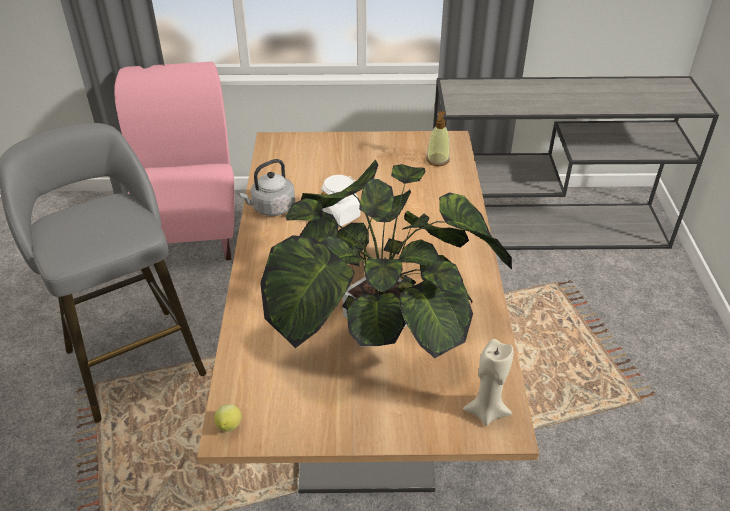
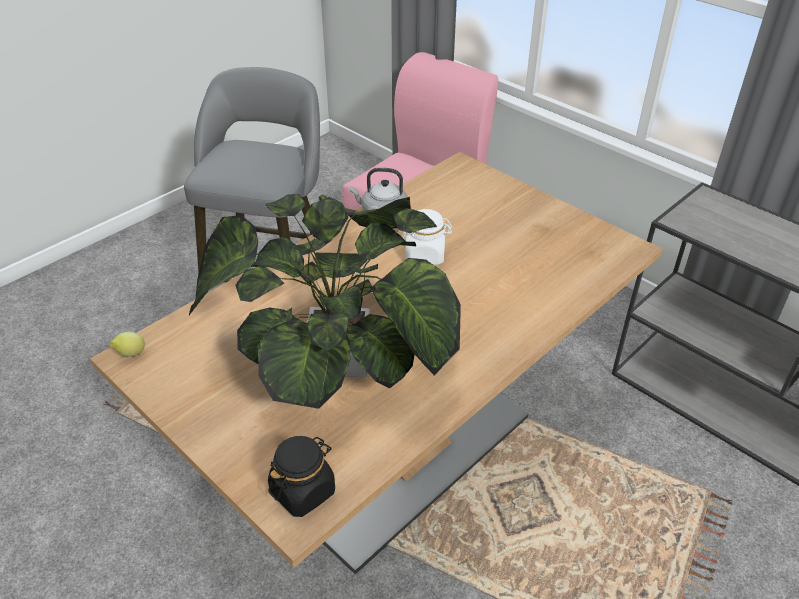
camera: 45 degrees right, 0 degrees up
(437, 160) = (586, 258): soap dispenser -> none
(486, 411) = (303, 491): beige candle -> black jar

